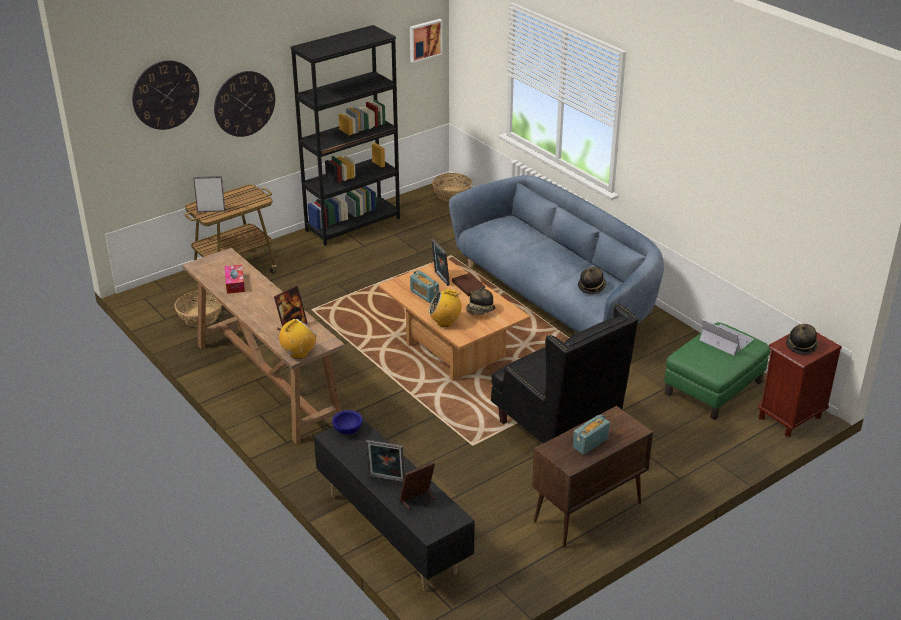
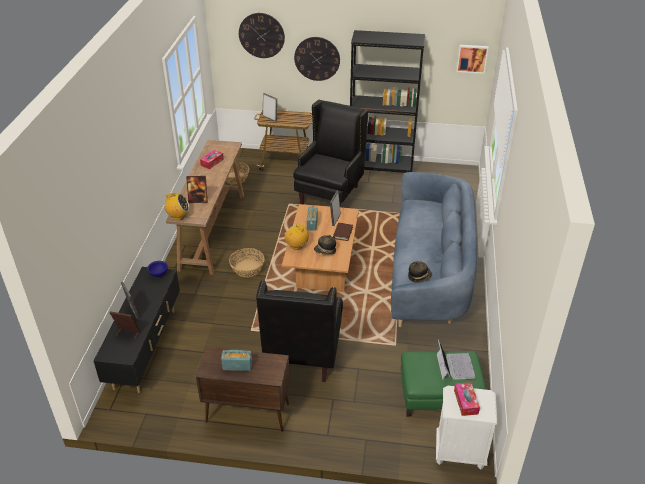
camera: 45 degrees right, 5 degrees up
(342, 277) = (330, 194): none -> black armchair
(451, 194) = (463, 177): basket -> basket (247, 268)
(789, 417) = (459, 452): brown nightstand -> white nightstand
(801, 346) = (466, 402): hat -> tissue box

